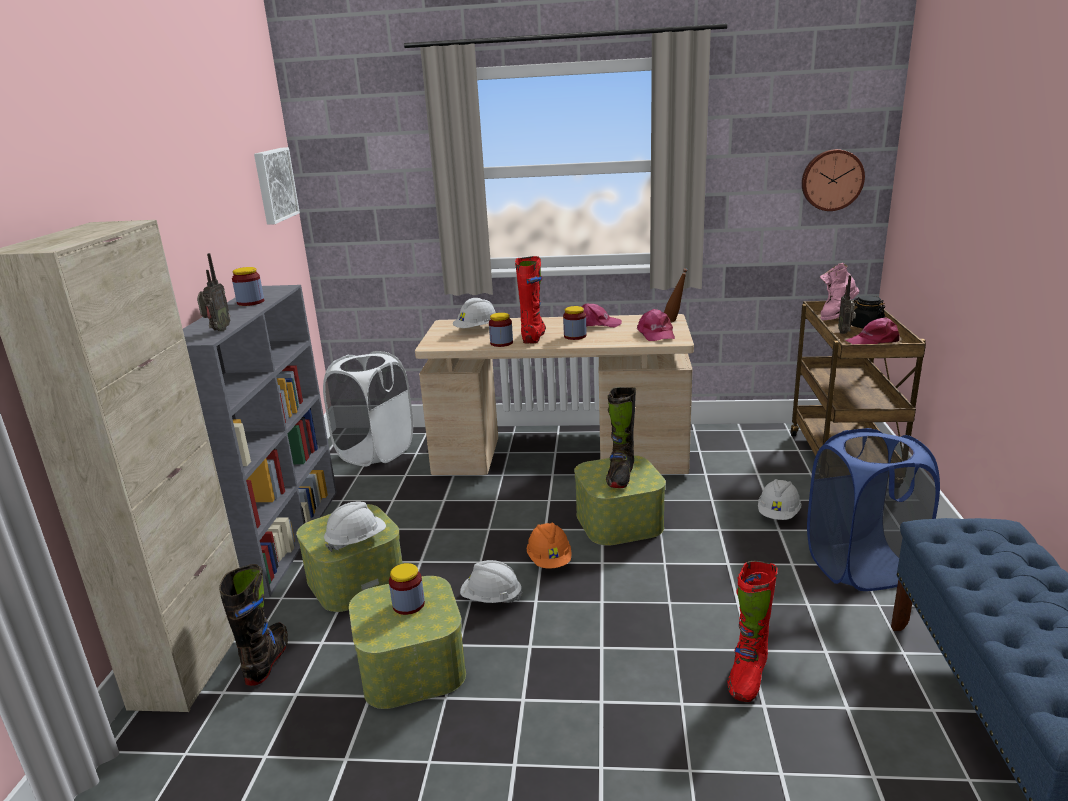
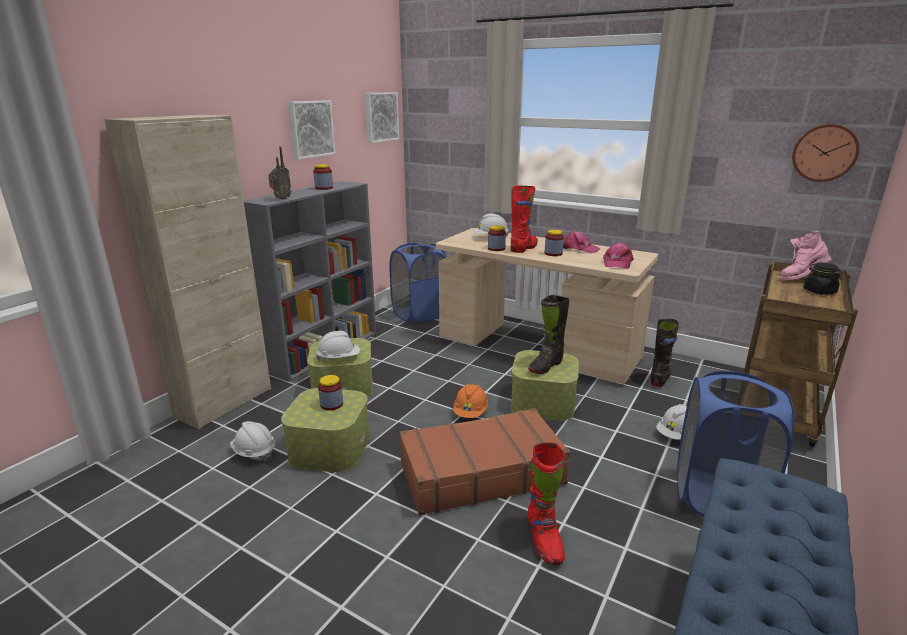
camera: 25 degrees right, 0 degrees up
(208, 218) = (310, 129): none -> picture
(267, 660) = (258, 416): black boot -> black boot (660, 378)
(375, 452) = (419, 314): white laundry basket -> blue laundry basket
(491, 598) = (411, 424): white hard hat -> white hard hat (254, 452)
(621, 628) = (480, 473): none -> brown suitcase
(675, 322) = (643, 257): brown bottle -> none
(747, 676) = (544, 540): red boot -> red boot turned 60 degrees counterclockwise
(845, 332) = (791, 292): radio -> none
(873, 342) = (810, 304): pink cap -> none

